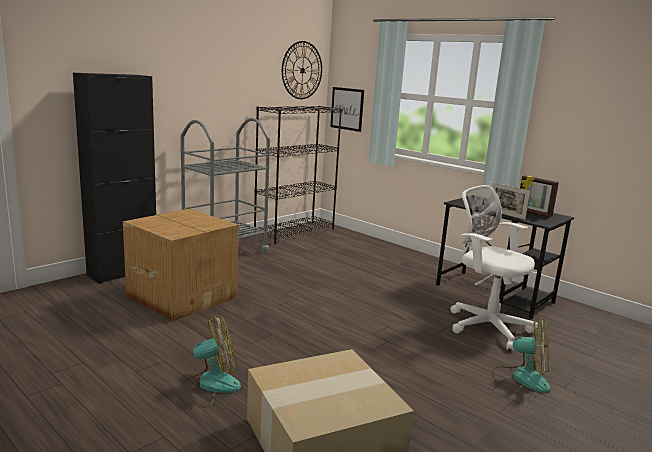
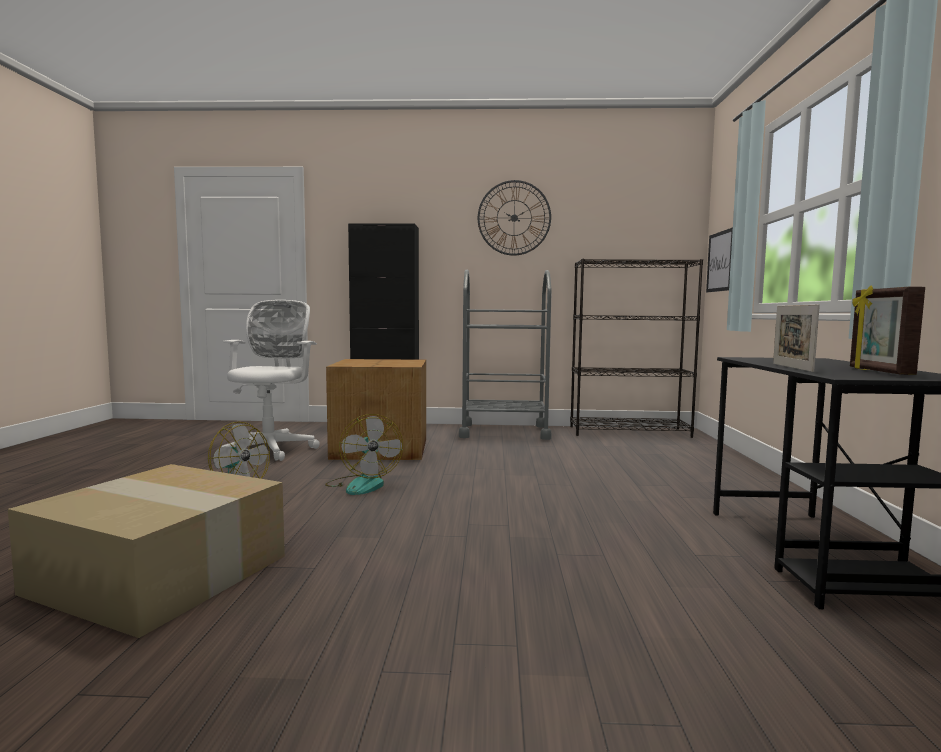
camera: 50 degrees right, 10 degrees down
(302, 70) = (656, 217): wall clock -> wall clock (514, 218)
(485, 325) = (674, 579): white office chair -> white office chair (271, 449)
(521, 379) = (543, 661): fan -> fan (362, 484)

